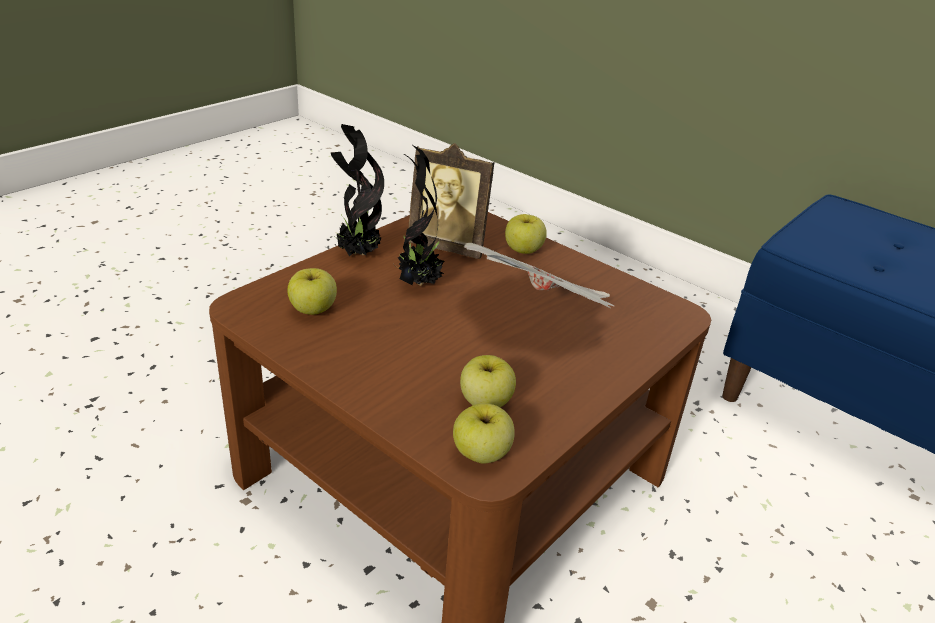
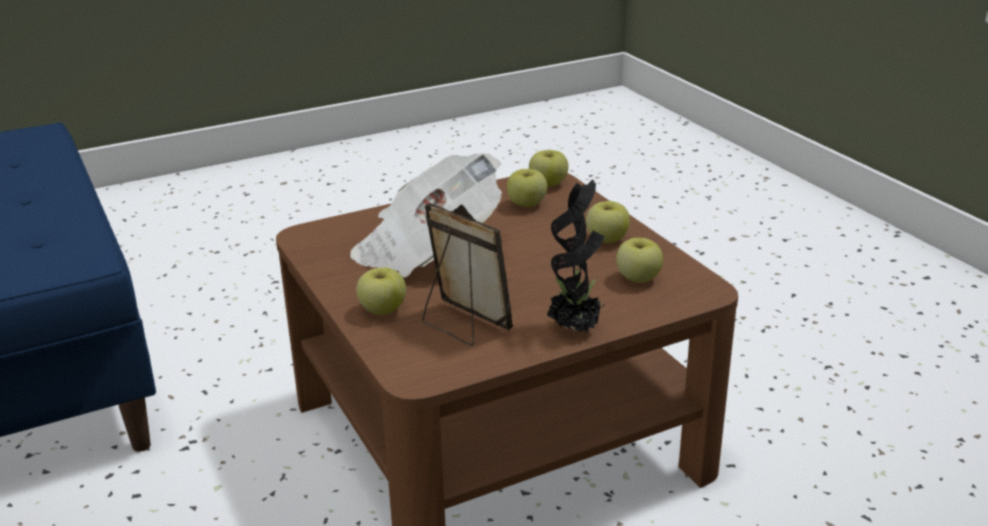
camera: 155 degrees left, 5 degrees down
(360, 357) = (607, 239): none -> apple
(418, 283) = (525, 290): potted plant -> none

